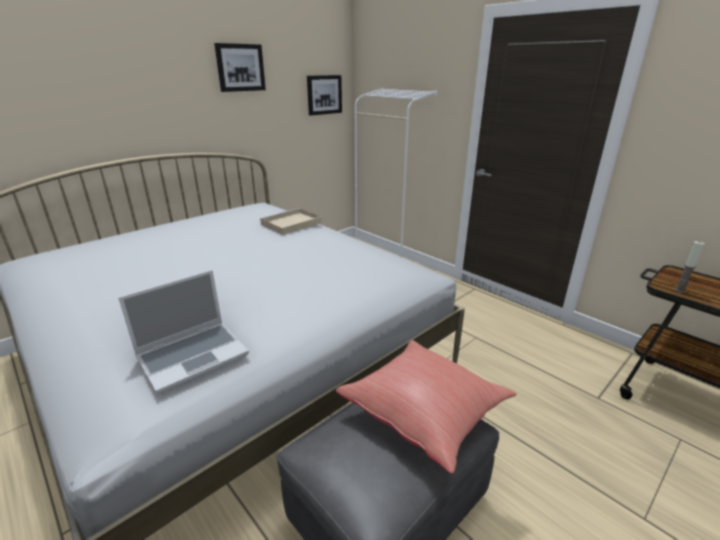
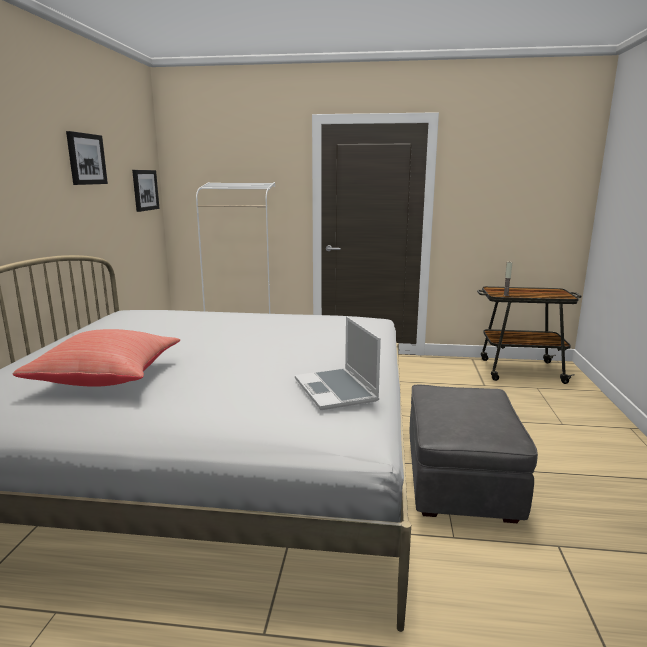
camera: 40 degrees left, 10 degrees down
(194, 356) = (337, 391): laptop -> laptop turned 150 degrees clockwise
(290, 224) = (206, 314): beige tray -> none
(424, 413) = (463, 394): red pillow -> red pillow (108, 378)

